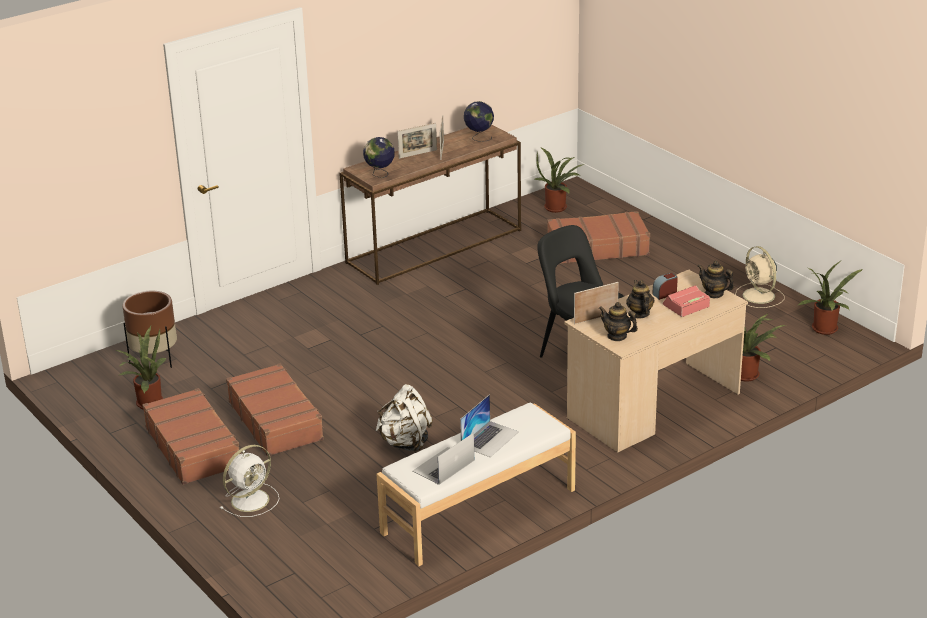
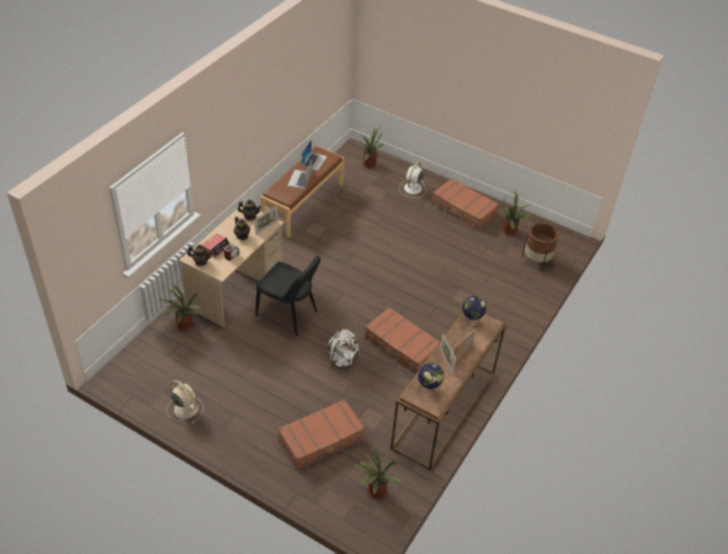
camera: 155 degrees right, 15 degrees up
(276, 420) = (436, 234): brown suitcase -> brown suitcase (401, 346)
(405, 443) = (360, 234): white backpack -> white backpack (342, 360)
(479, 512) = (303, 204): white bench -> brown bench
(826, 330) = (134, 381): potted plant -> potted plant (368, 163)

